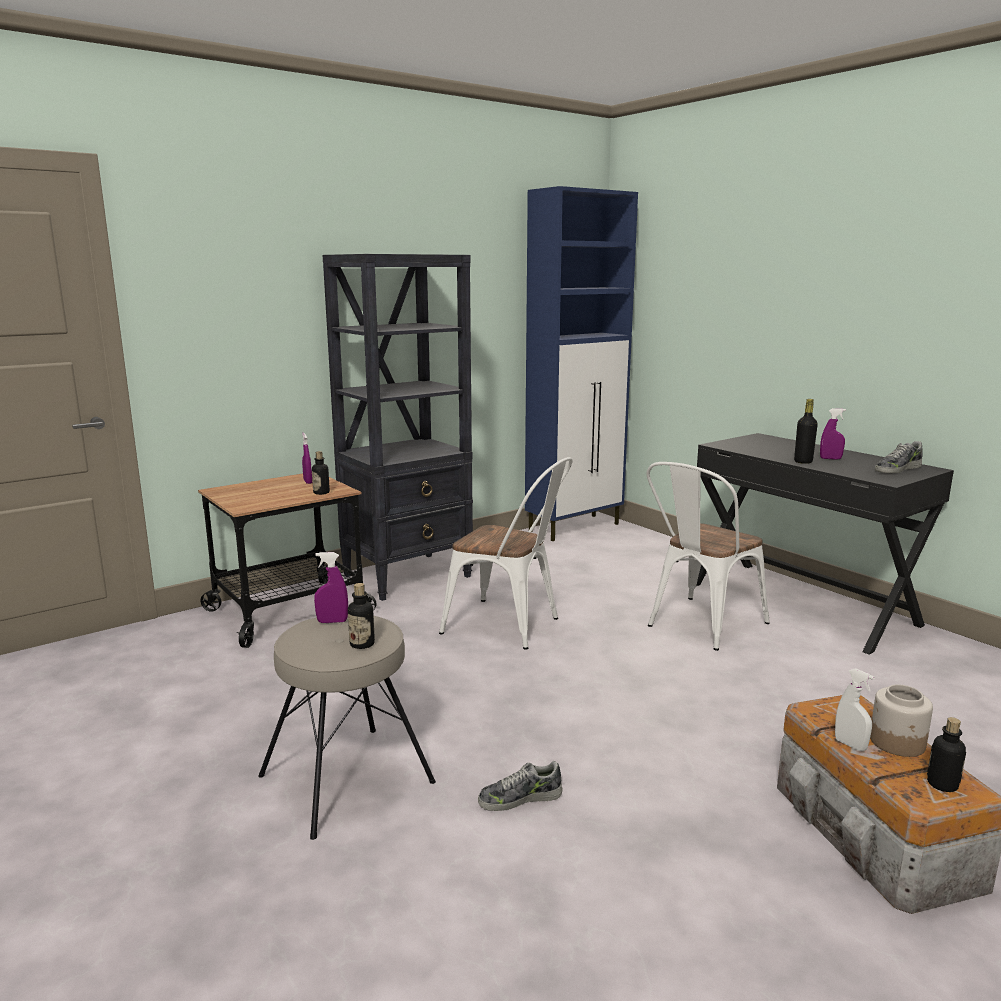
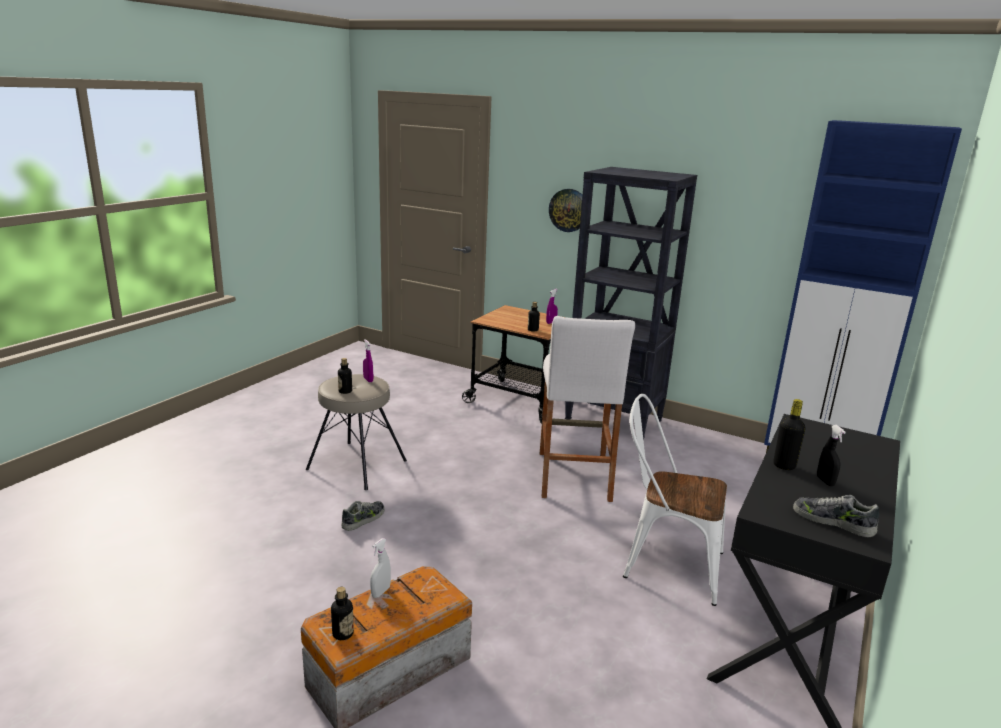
camera: 65 degrees right, 5 degrees up
(267, 324) = (569, 210): none -> wall clock
(510, 626) = (574, 476): white chair -> white stool
(520, 798) = (364, 519): shoe -> shoe turned 75 degrees clockwise
(830, 458) = (825, 481): purple spray bottle -> black spray bottle
(898, 742) = (394, 615): jar -> none

